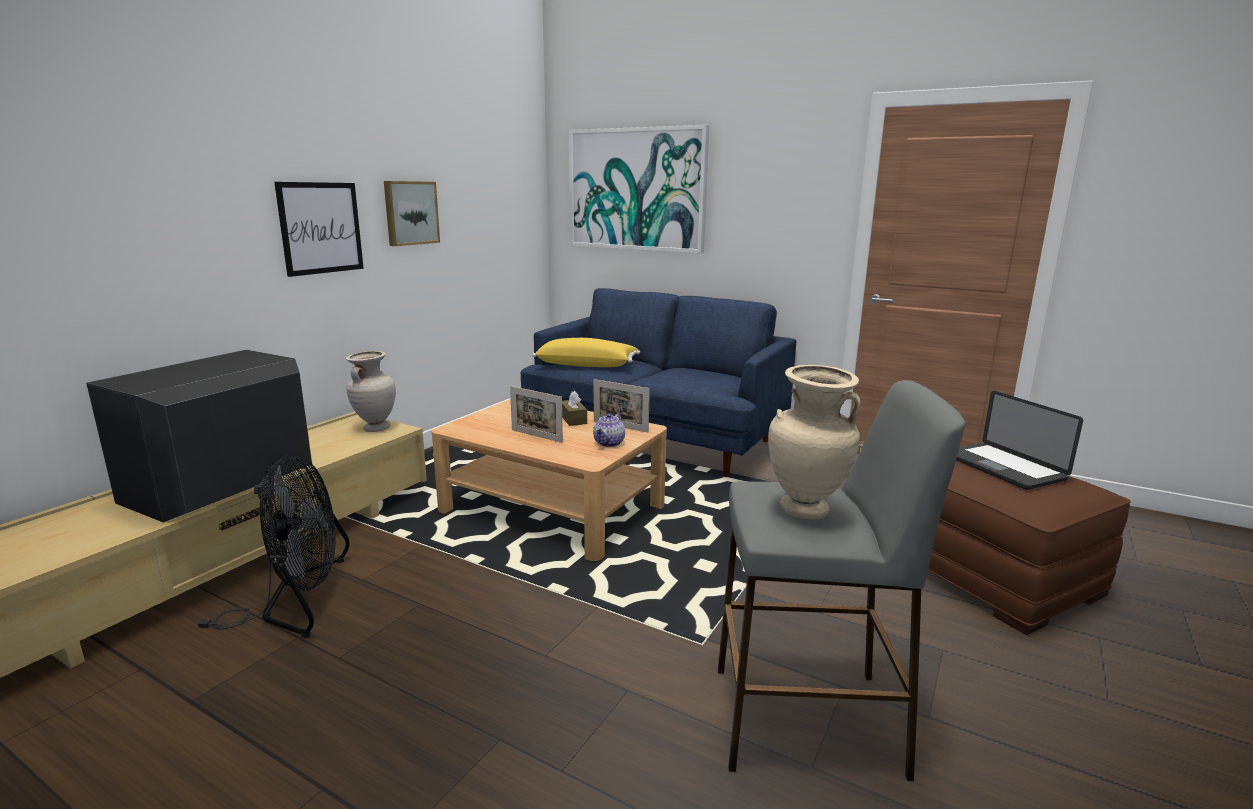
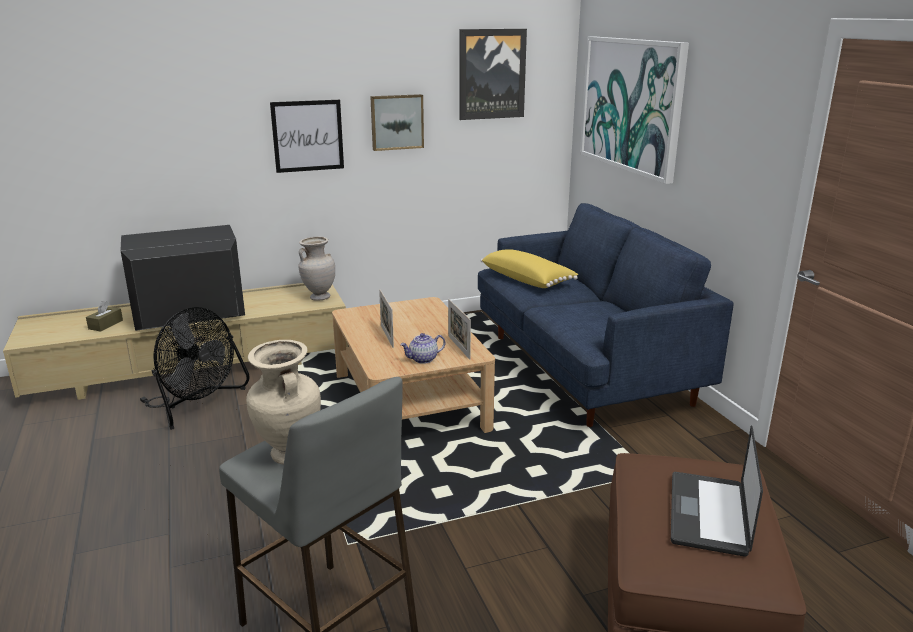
camera: 40 degrees right, 5 degrees up
(487, 164) = (491, 74): none -> picture
(573, 419) = (438, 329): brown tissue box -> brown tissue box (105, 324)

